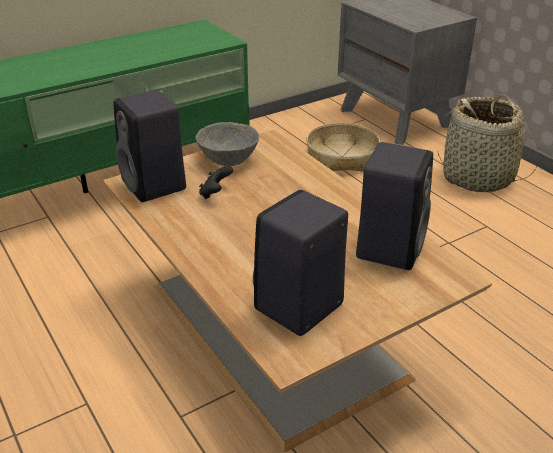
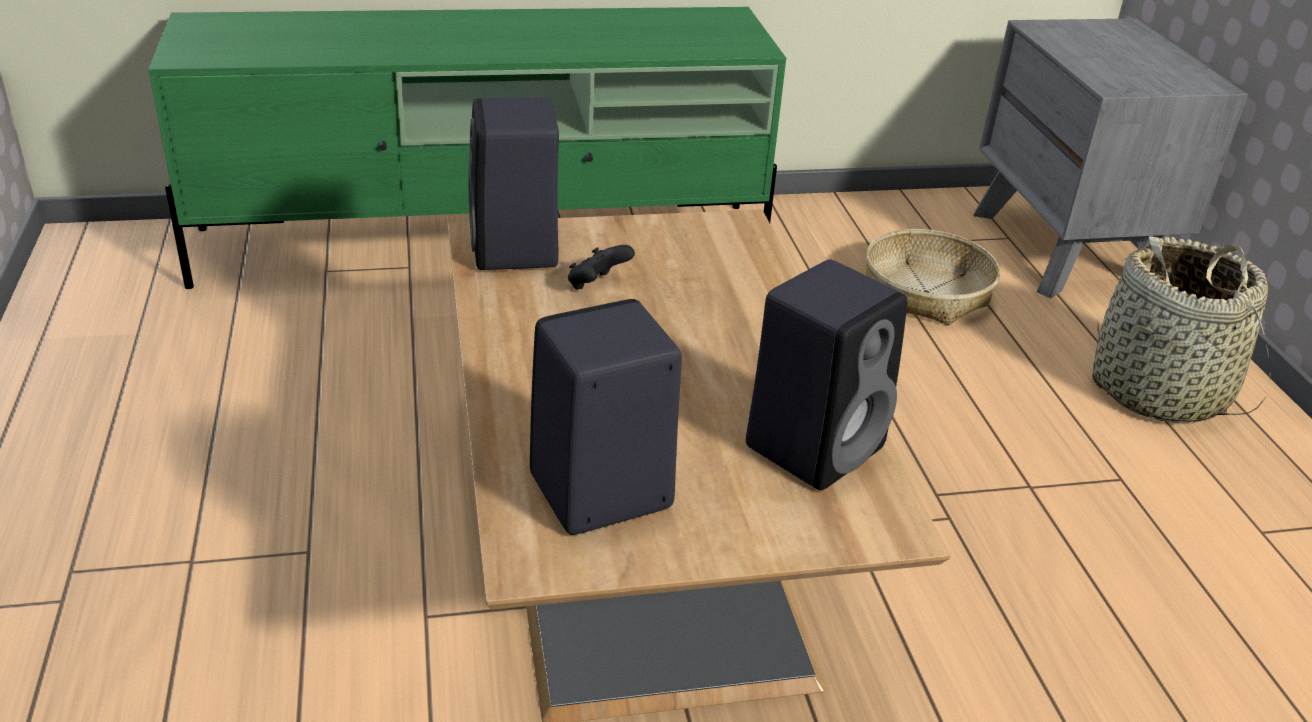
camera: 20 degrees right, 0 degrees up
(228, 160) = (654, 240): grey bowl -> none

